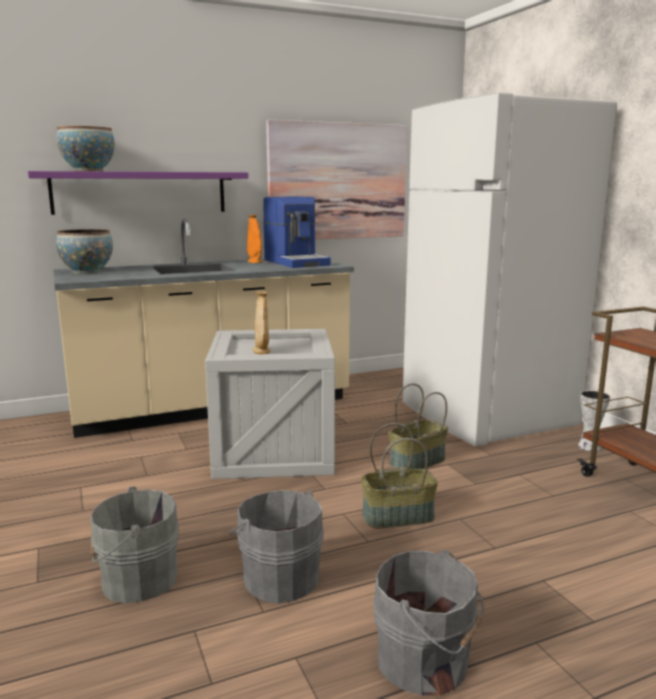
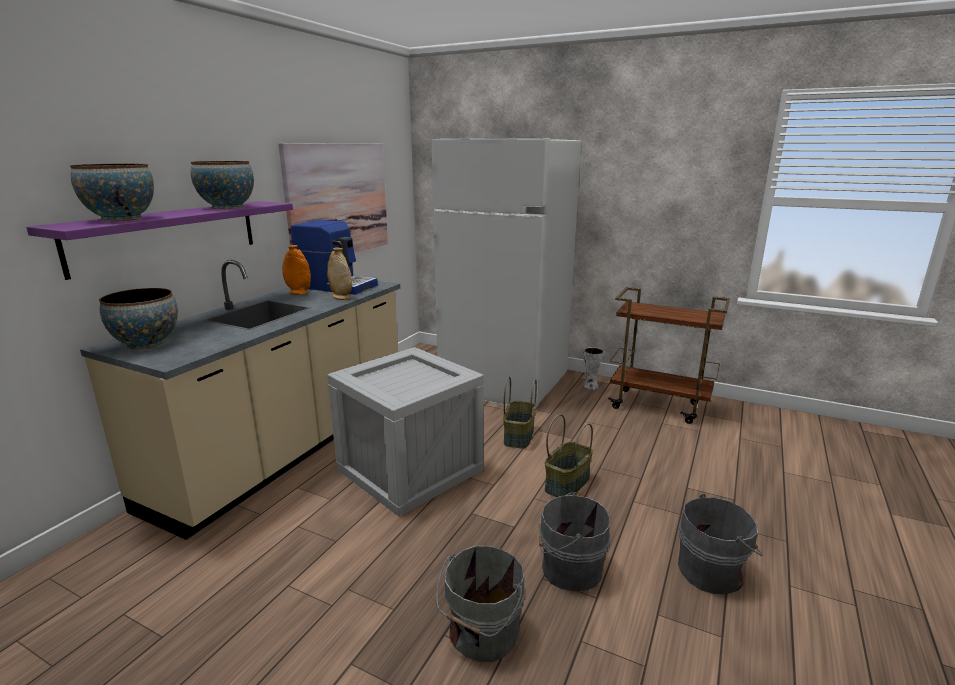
camera: 40 degrees left, 5 degrees up
(187, 171) = (227, 207): none -> bowl
(261, 351) = (405, 384): beige vase -> beige vase (341, 297)

